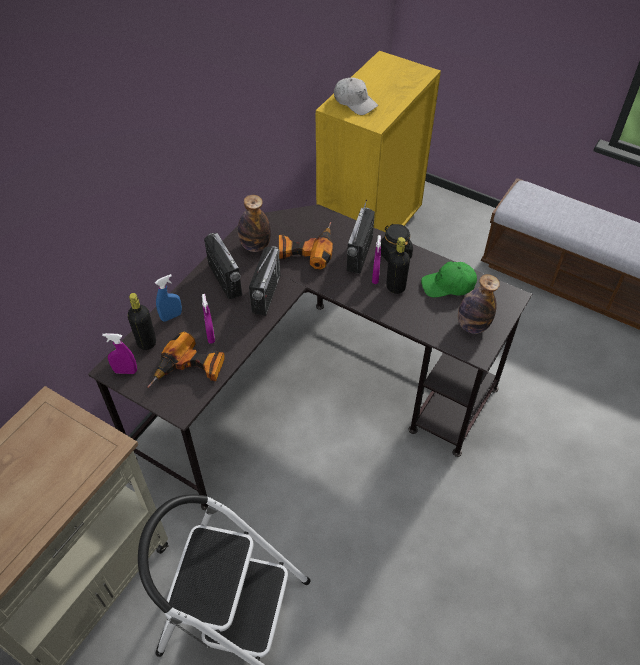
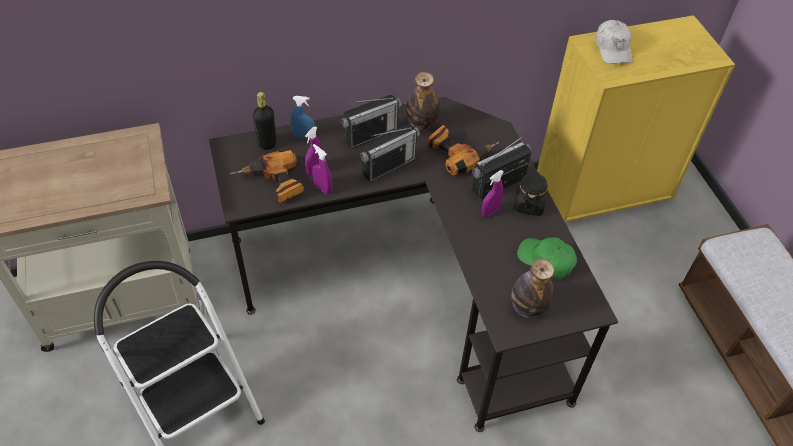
camera: 40 degrees right, 0 degrees up
(125, 371) = (232, 154): purple spray bottle -> purple spray bottle (322, 188)
(225, 279) = (370, 134): radio -> radio turned 45 degrees clockwise
(395, 287) = (498, 231): black bottle -> none

